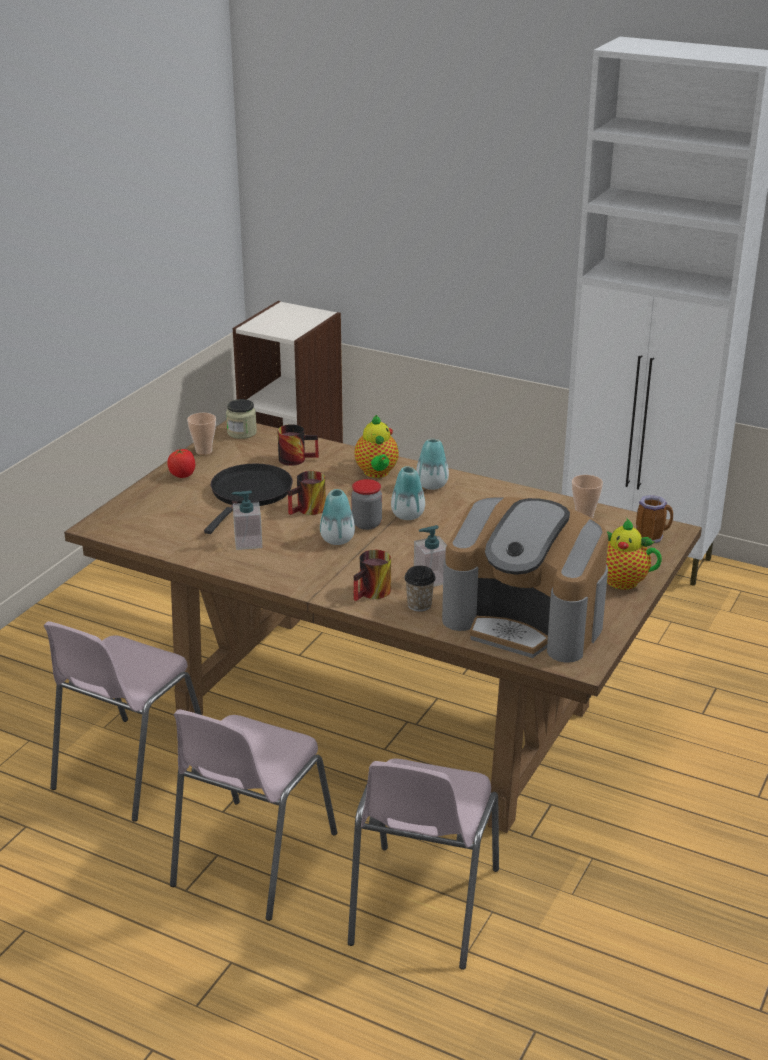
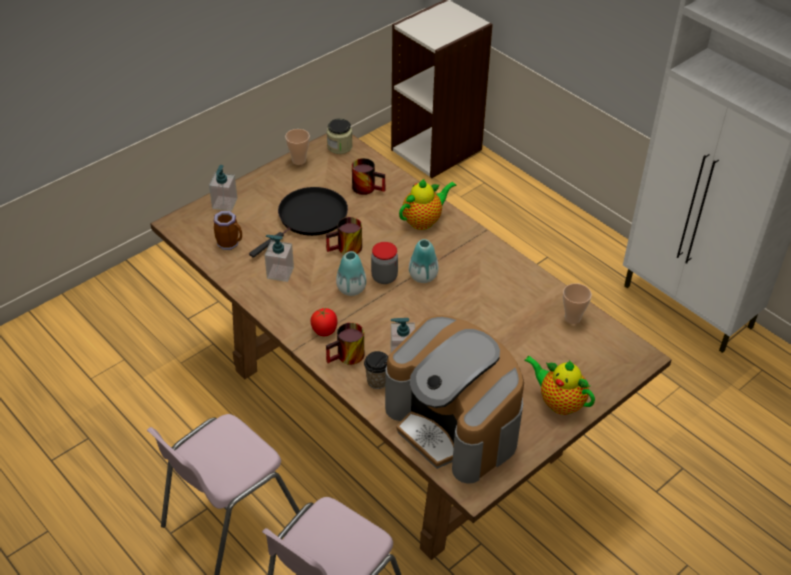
camera: 20 degrees right, 15 degrees up
(129, 769) = (181, 408): pink chair -> none
(142, 499) = (224, 203): none -> soap dispenser
(183, 475) = (269, 184): tomato -> tomato (324, 331)
(377, 473) = (424, 221): teapot -> teapot turned 135 degrees counterclockwise
(432, 485) = (462, 246): vase -> none
(651, 537) = (618, 359): mug -> mug (230, 243)

